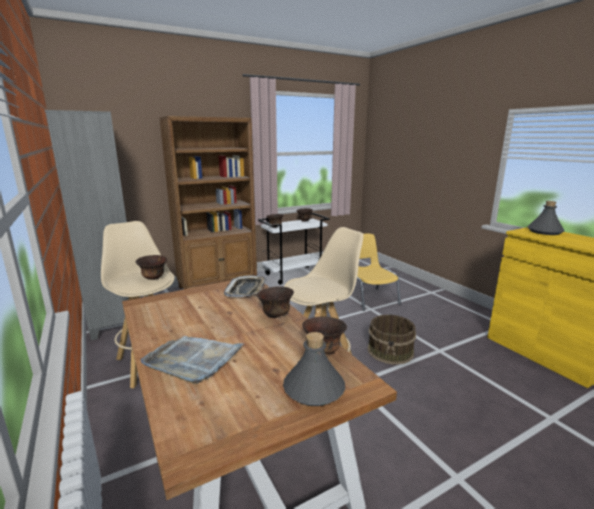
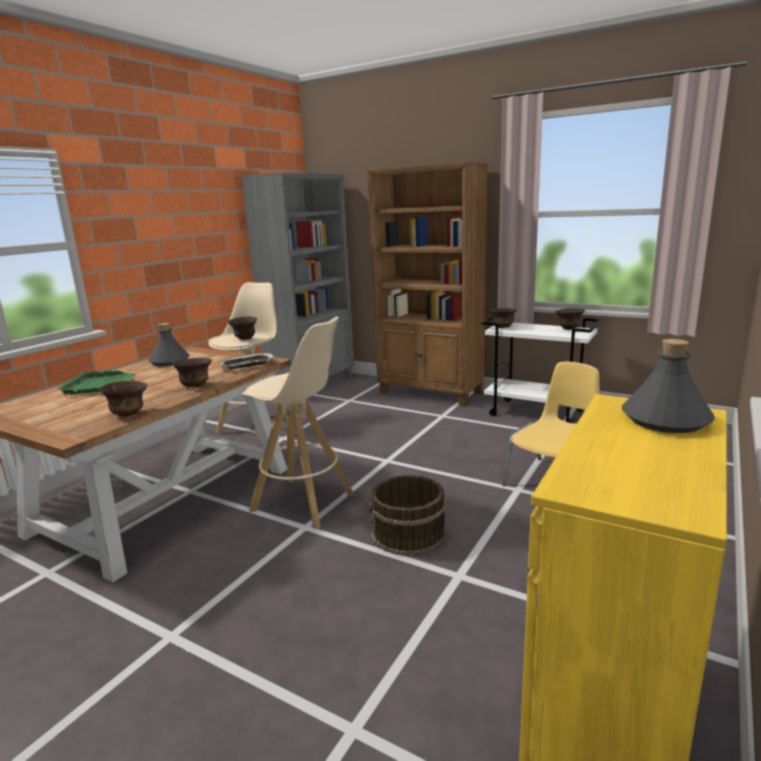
camera: 60 degrees right, 0 degrees up
(193, 360) = (100, 385): grey tray -> green tray
(314, 389) = (62, 424): grey bottle -> grey bottle (169, 361)

